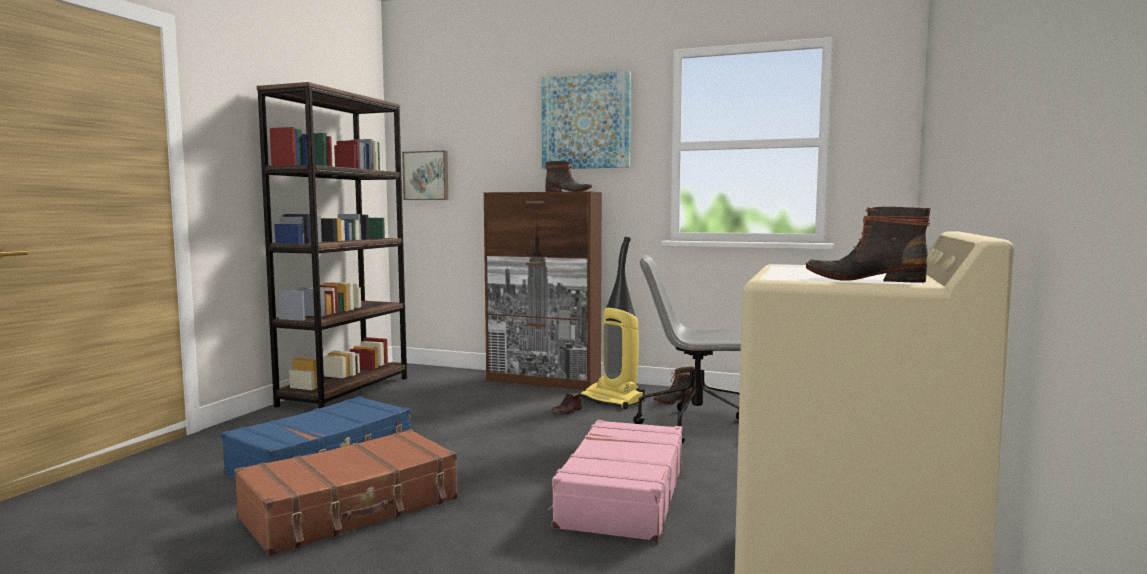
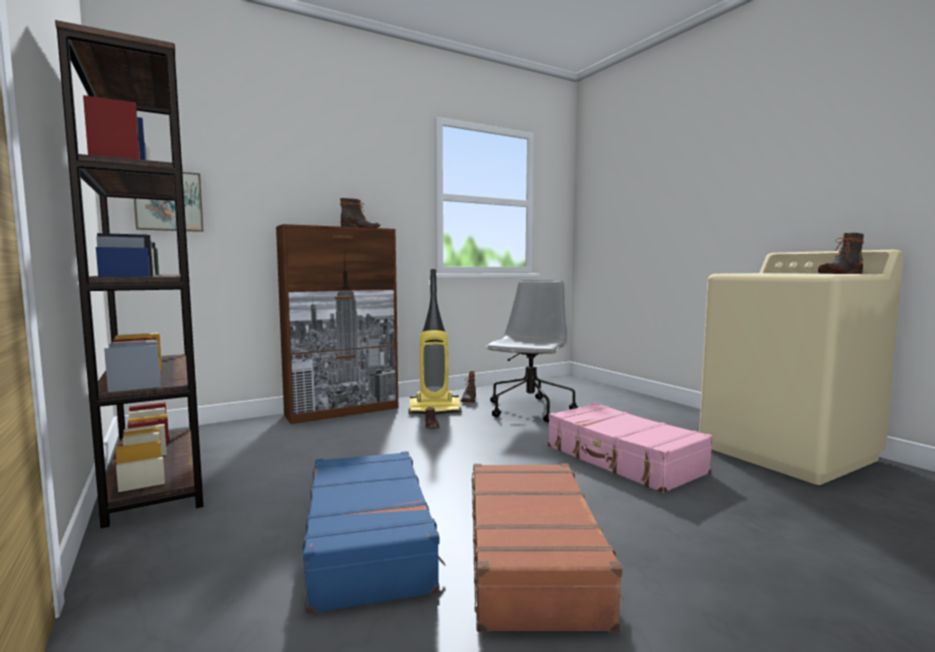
camera: 50 degrees left, 0 degrees up
(586, 121) = (363, 165): picture -> none
(698, 427) = (530, 410): grey office chair -> grey office chair turned 150 degrees clockwise

